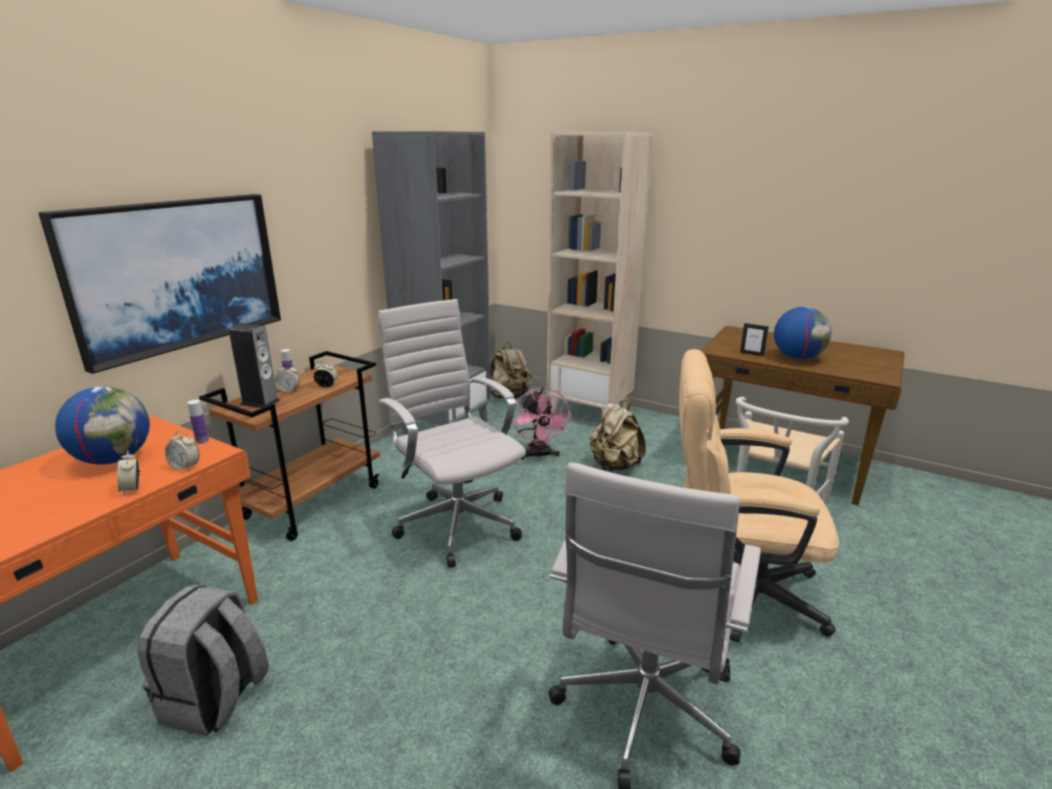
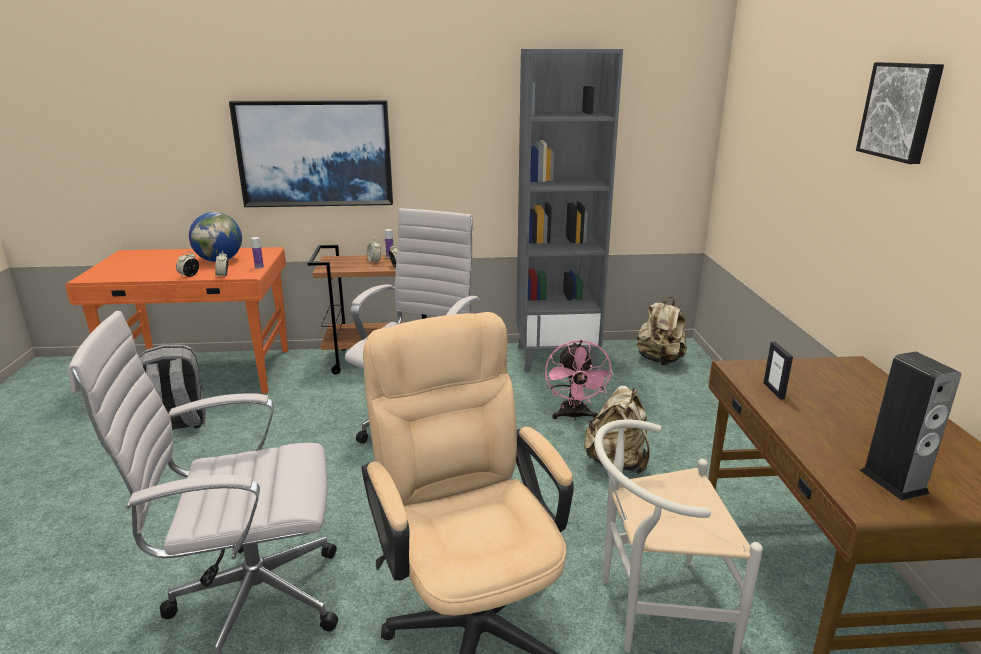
camera: 55 degrees right, 0 degrees up
(260, 402) = (346, 262): speaker -> speaker (893, 481)
(539, 455) = (574, 416): pink fan -> pink fan turned 45 degrees counterclockwise
(590, 411) = (710, 410): beige bookcase -> none
(722, 170) = (901, 111): none -> picture
(797, 358) = (823, 423): globe -> none

